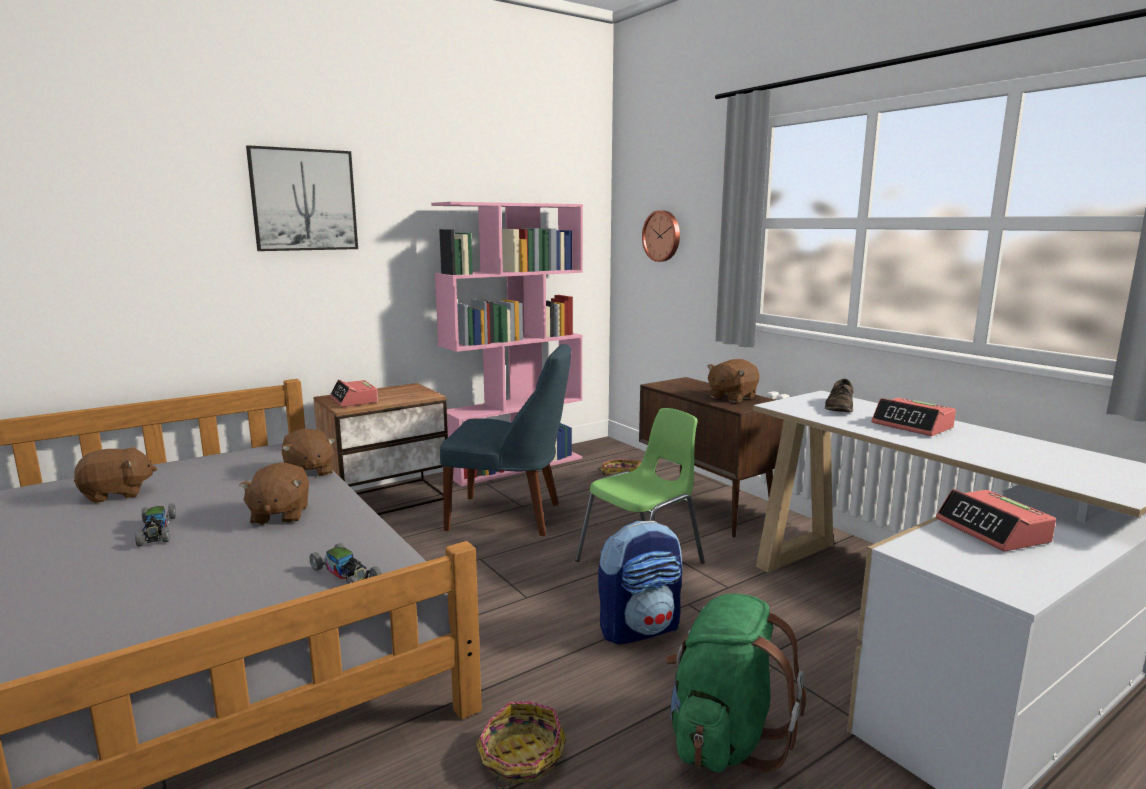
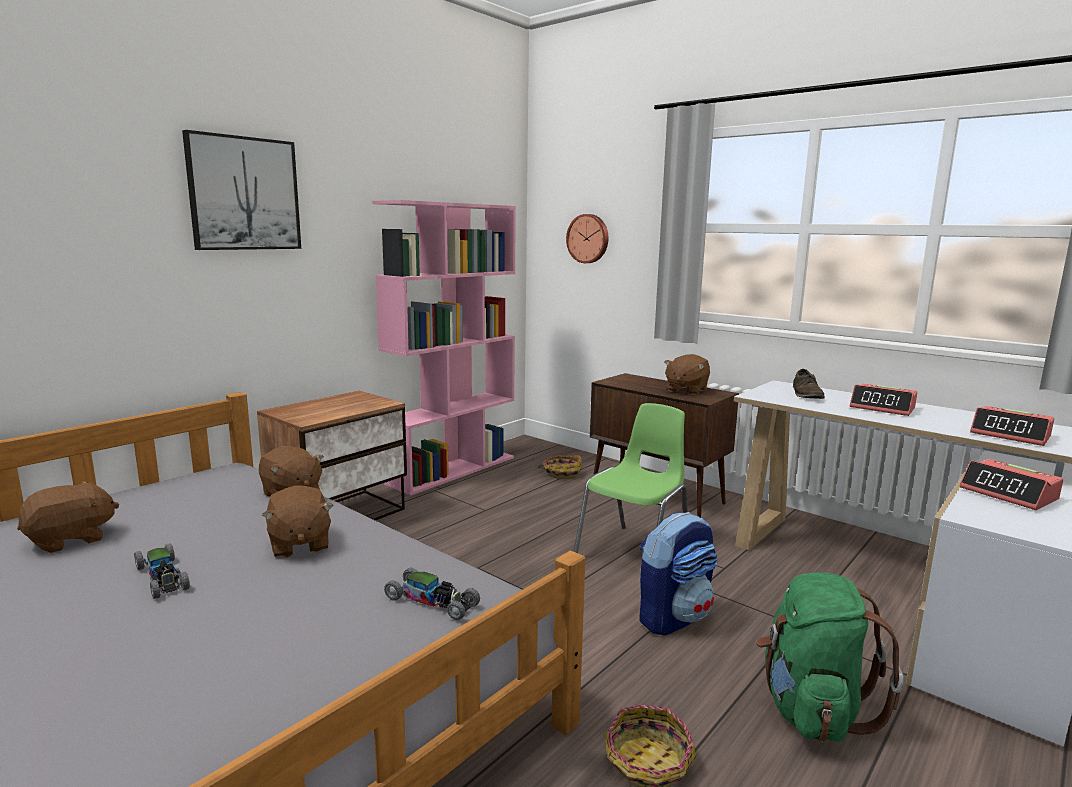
camera: 15 degrees left, 0 degrees up
(354, 400) = (309, 412): alarm clock -> alarm clock (1010, 435)
(510, 516) = (480, 522): blue chair -> none

